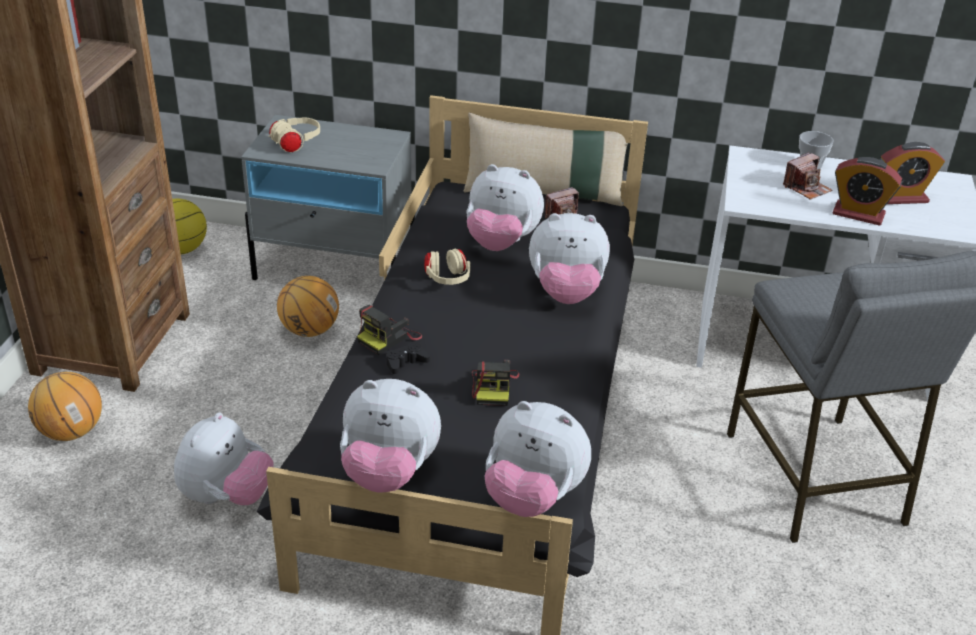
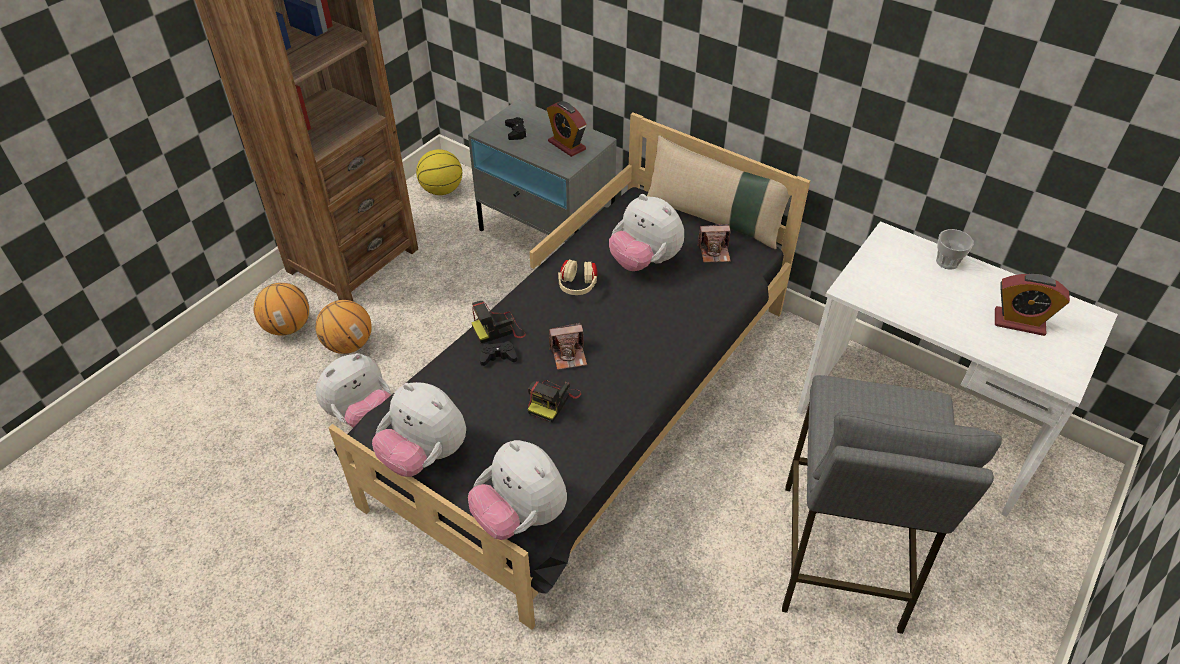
camera: 25 degrees right, 10 degrees up
(296, 144) = (516, 132): beige headphones -> black game controller
(309, 330) = (496, 287): basketball -> basketball (348, 345)
(566, 293) = (669, 326): plush toy -> none
(806, 188) = (925, 287): camera -> camera (569, 355)
(858, 214) = (959, 330): alarm clock -> alarm clock (567, 145)

